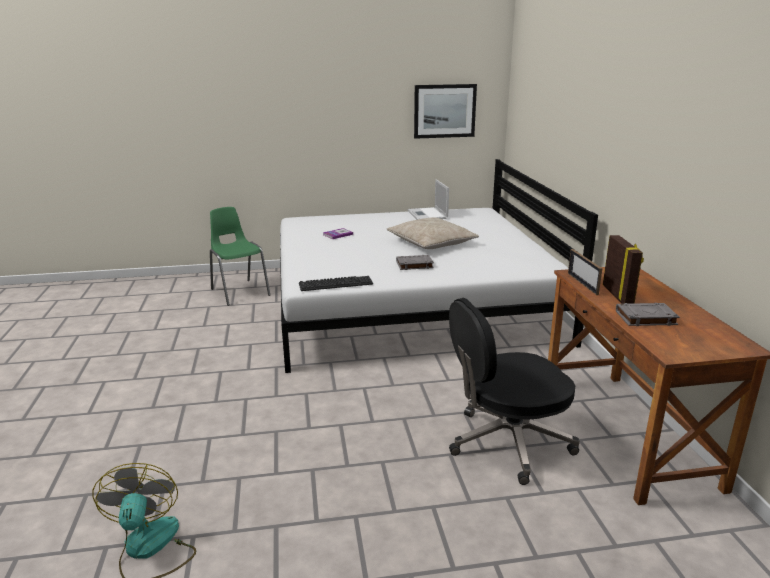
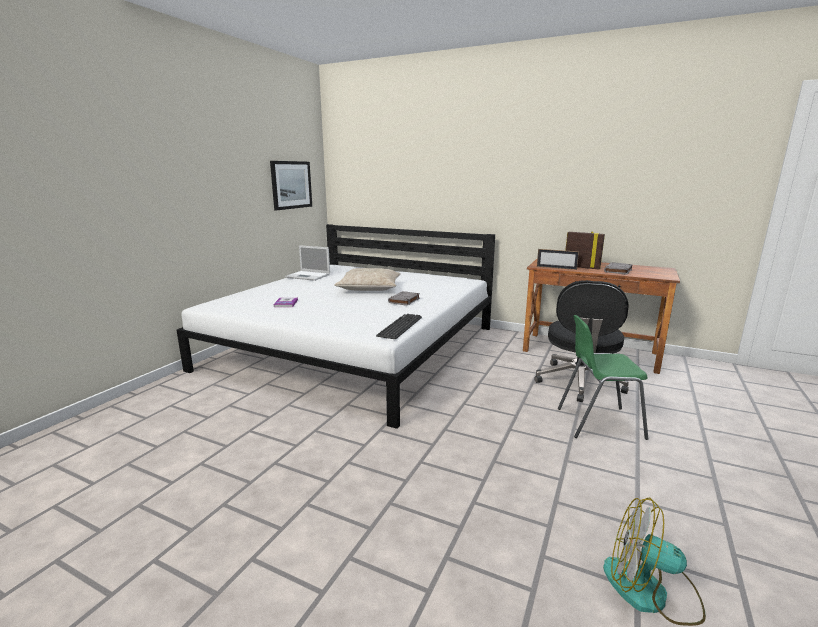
camera: 55 degrees left, 5 degrees down
(239, 292) = (186, 405): green chair -> green chair (598, 422)

